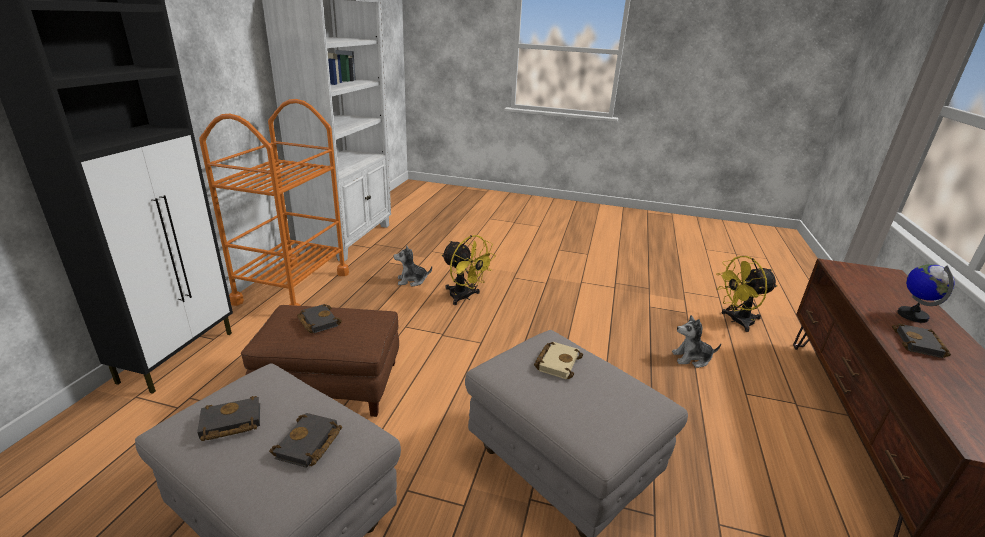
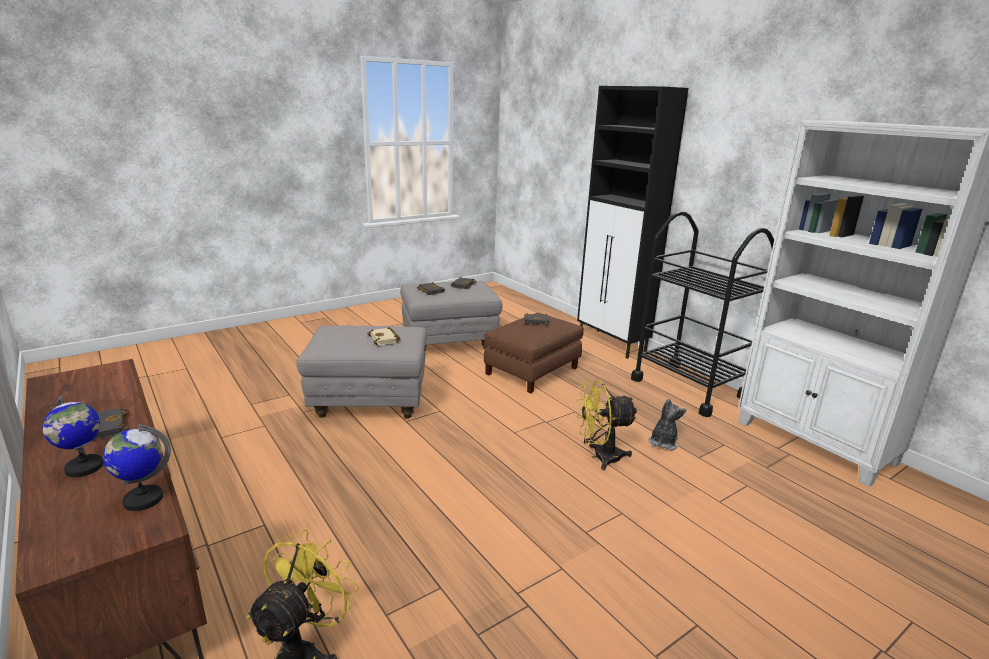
camera: 130 degrees right, 5 degrees down
(293, 287) = (688, 388): orange cart -> black cart
(691, 358) = (336, 532): plush toy -> none
(852, 280) = (143, 499): none -> globe

